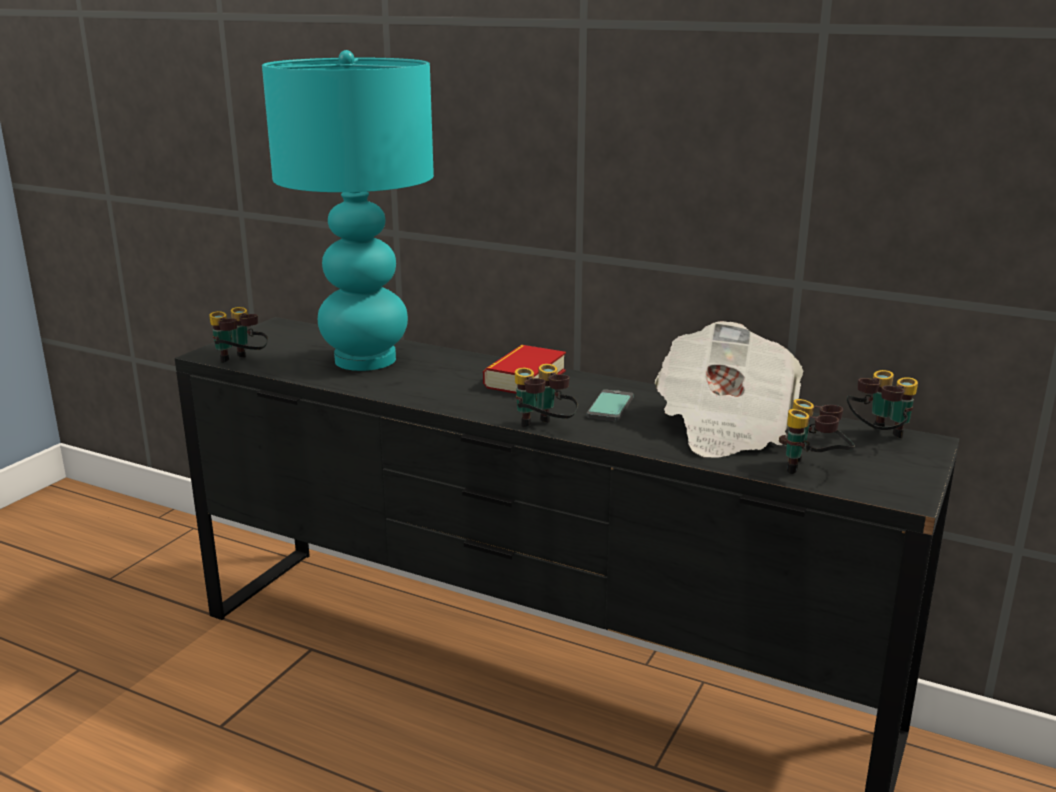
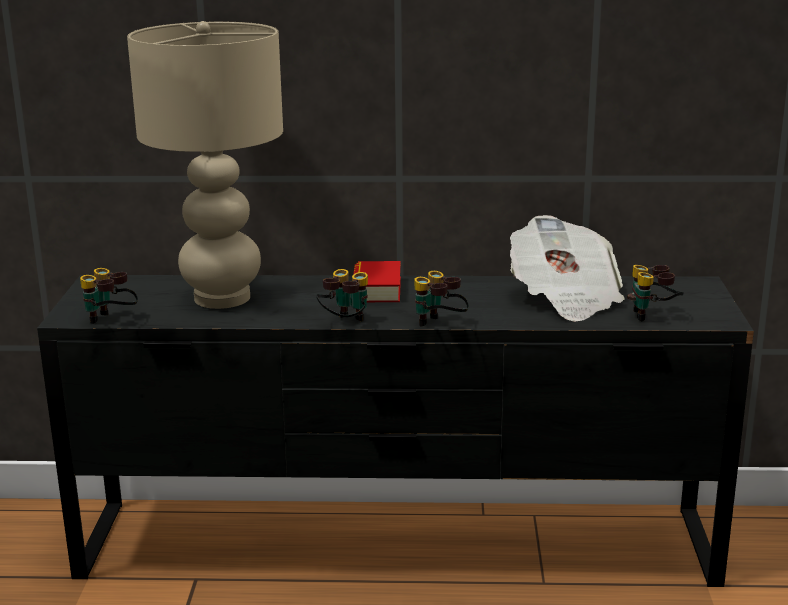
camera: 25 degrees left, 0 degrees up
(366, 360) = (223, 298): turquoise table lamp -> beige table lamp
(610, 407) = (467, 299): phone -> none
(877, 437) = (670, 286): binoculars -> binoculars (345, 324)

